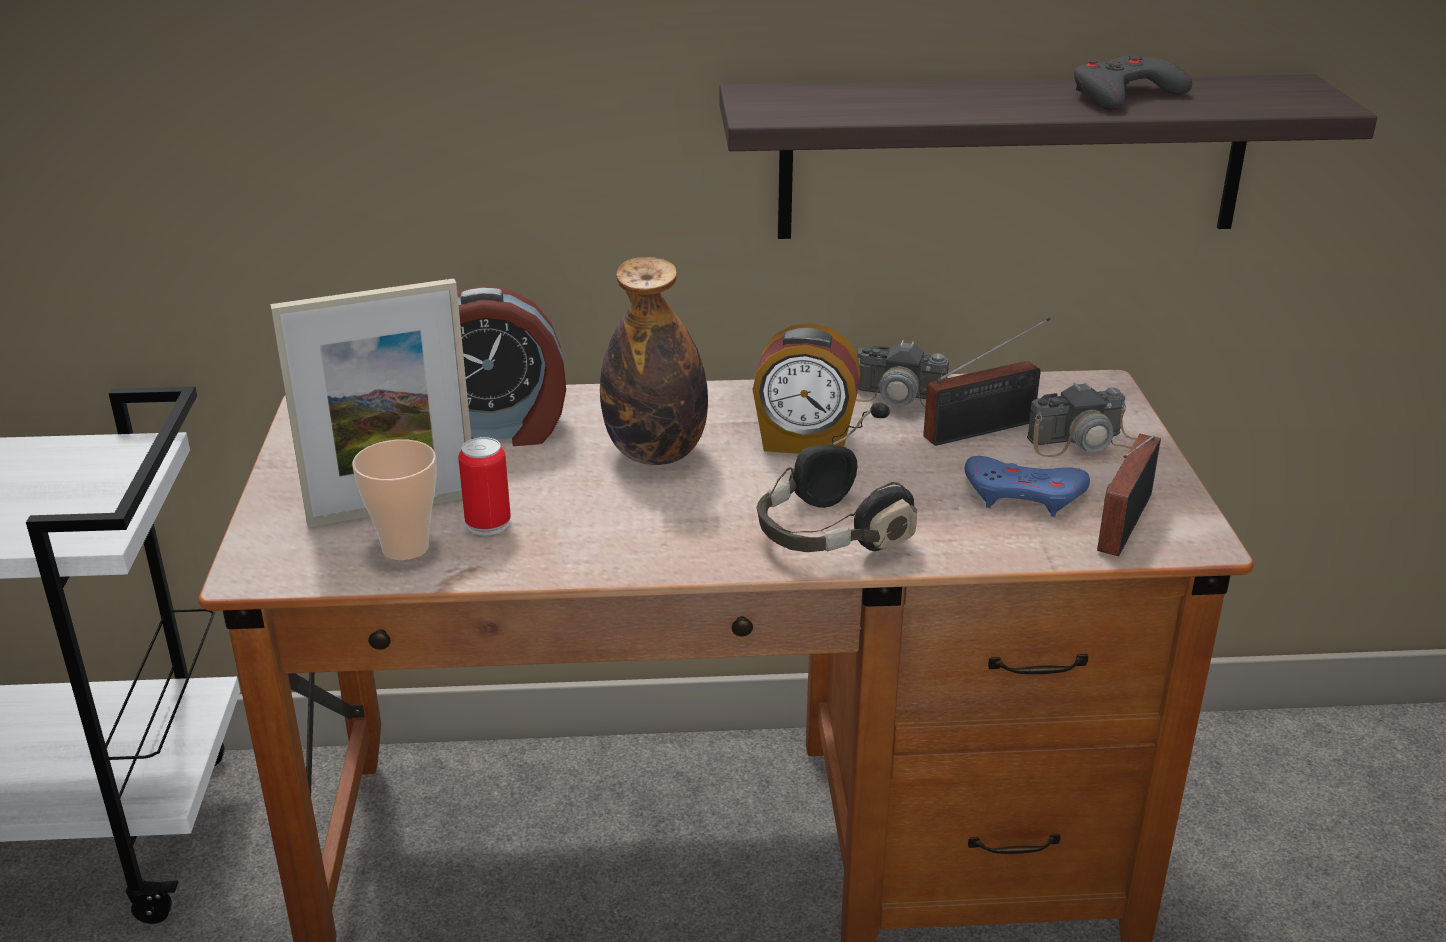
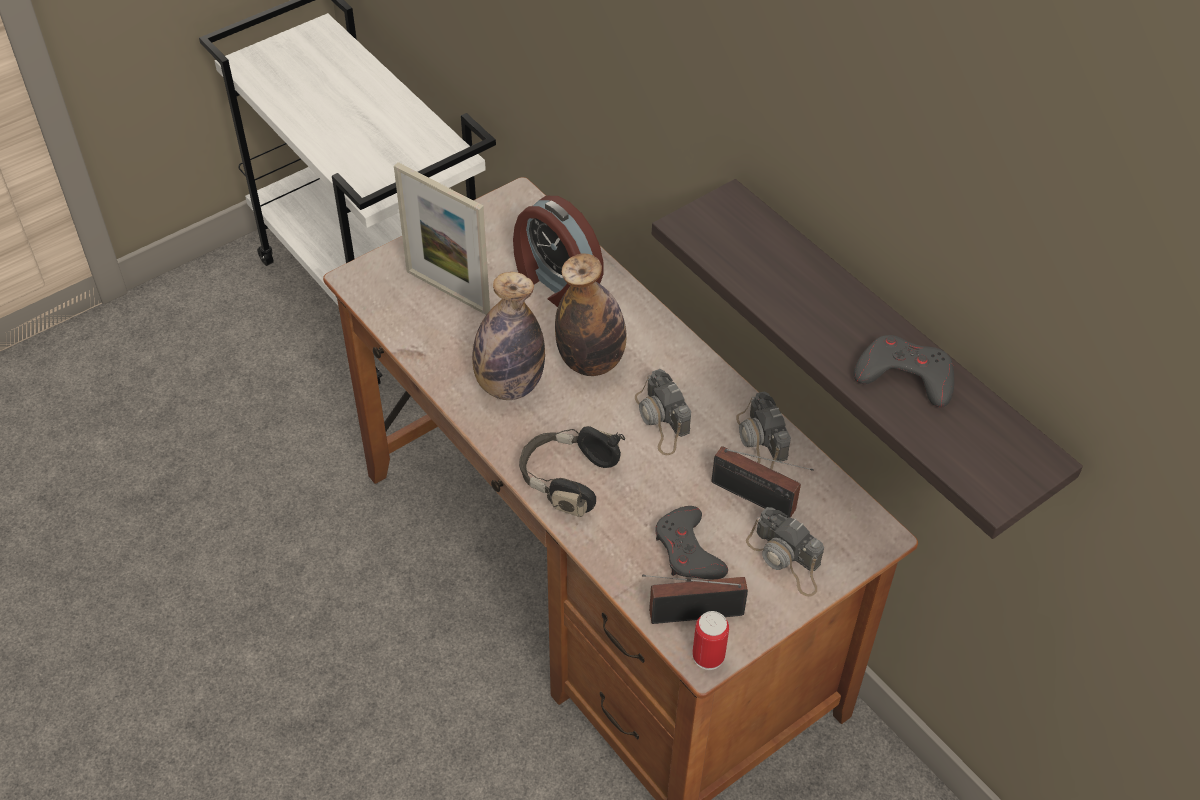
camera: 55 degrees right, 20 degrees up
(405, 548) = (417, 318): cup -> none
(488, 524) = (463, 335): can -> can (708, 656)
(620, 521) = (509, 385): none -> bottle
(804, 442) = (661, 420): alarm clock -> camera
(1024, 495) = (688, 551): blue game controller -> grey game controller

